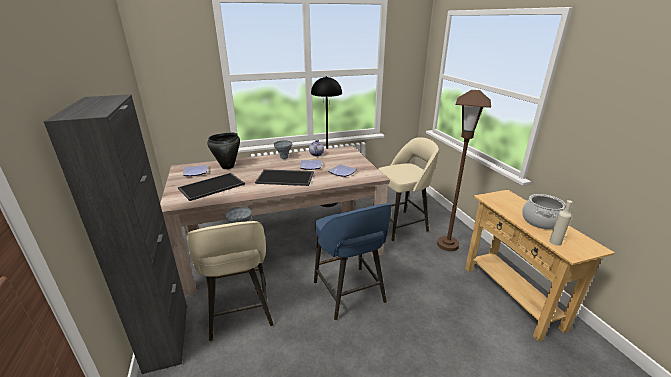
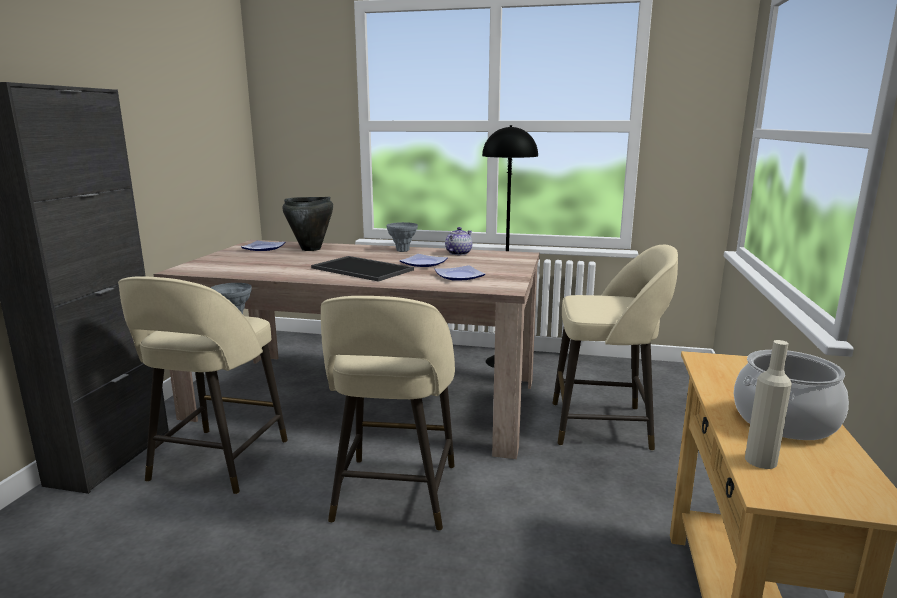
camera: 30 degrees right, 10 degrees down
(211, 187) = (253, 263): tray -> none
(350, 293) = (394, 495): blue stool -> beige stool
(447, 245) = (673, 484): brown floor lamp -> none

